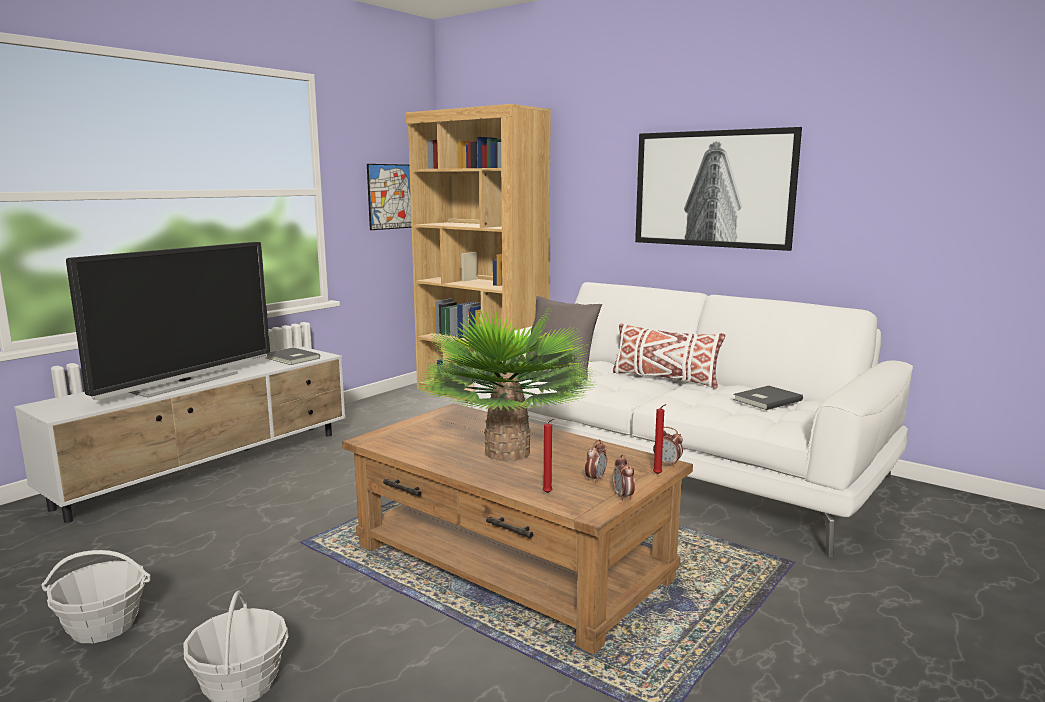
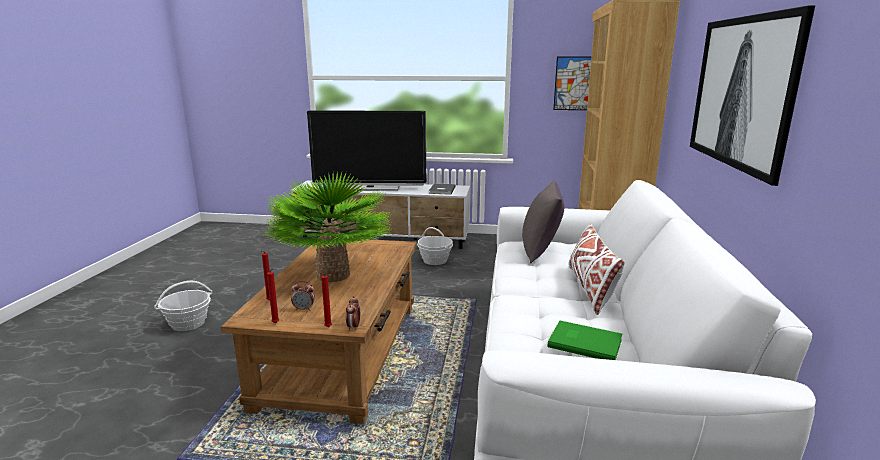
camera: 60 degrees right, 5 degrees up
(103, 626) = (223, 281): basket -> basket (435, 260)
(623, 497) = (276, 323): alarm clock -> red candle
(765, 400) = (584, 342): grey book -> green book

